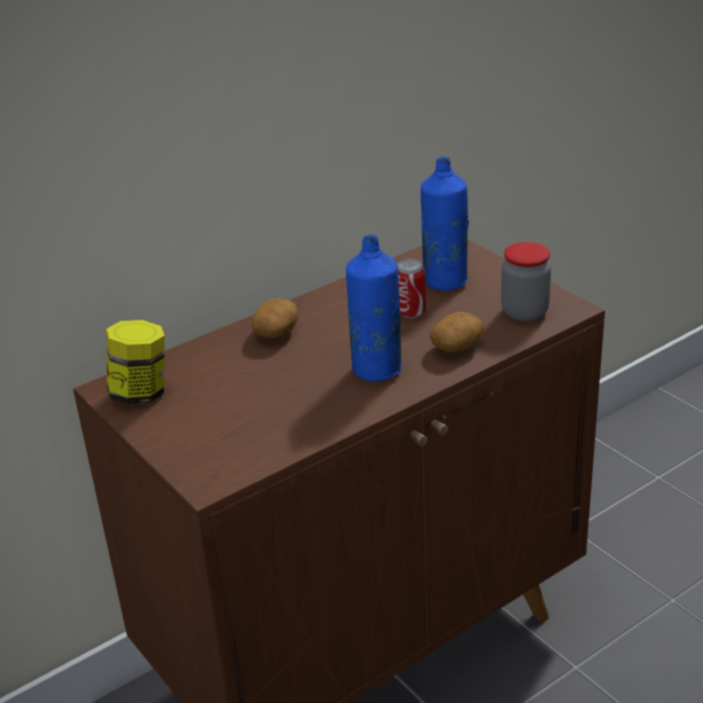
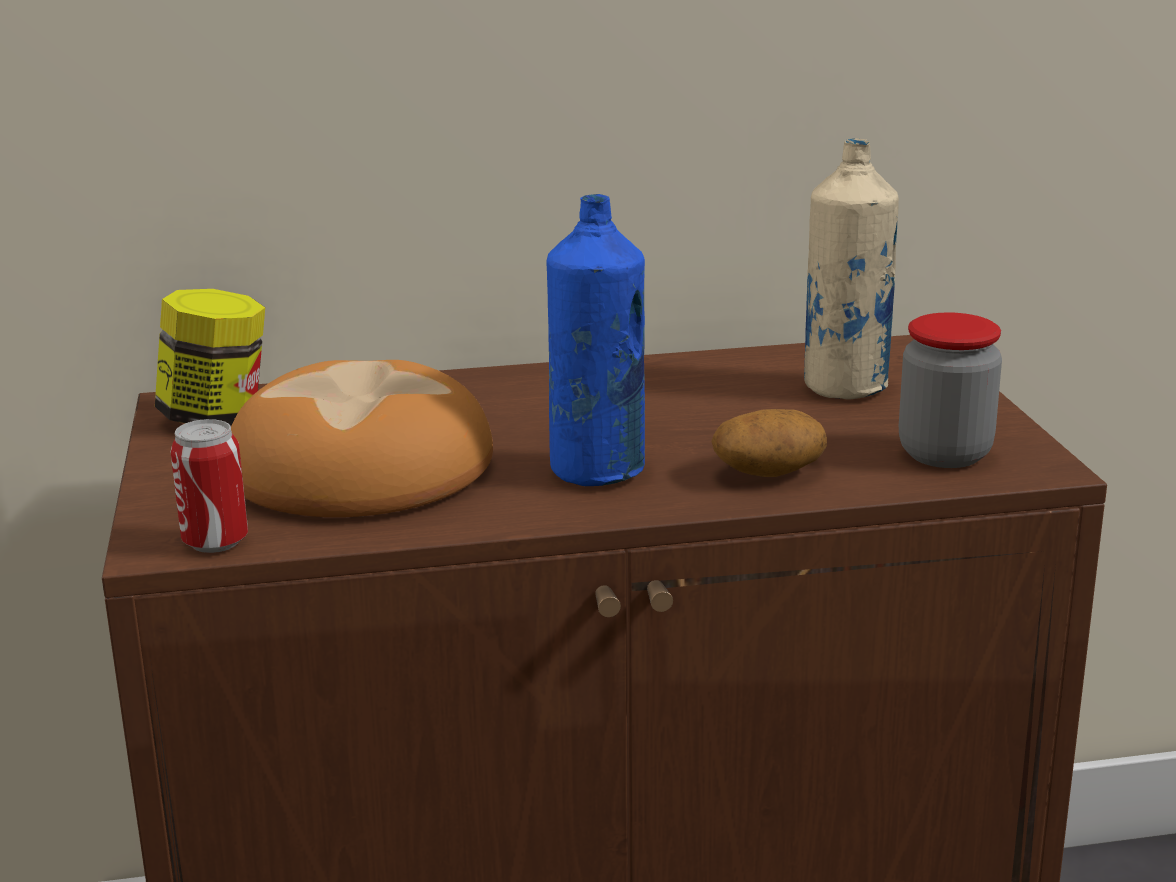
camera: 25 degrees right, 10 degrees down
(255, 401) = (362, 465): none -> bread
(276, 332) = (498, 392): potato -> none
(410, 313) = (741, 413): can -> can (215, 542)
(445, 281) = (845, 387): blue bottle -> beige bottle

